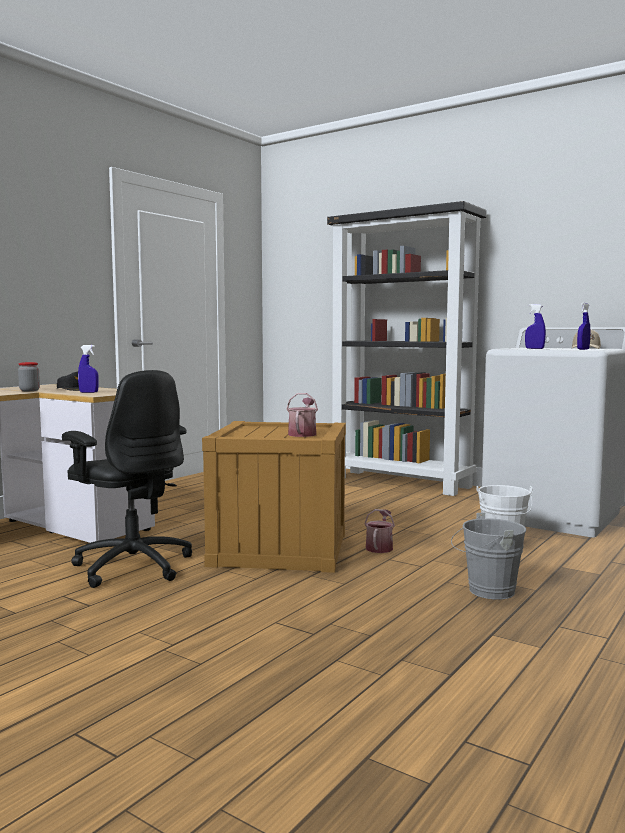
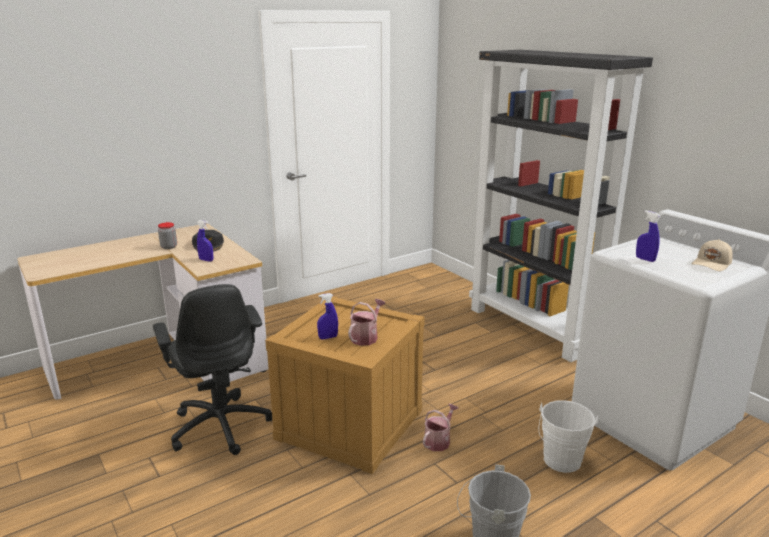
camera: 20 degrees right, 15 degrees up
(583, 349) = (694, 276): blue spray bottle -> blue spray bottle (328, 337)

